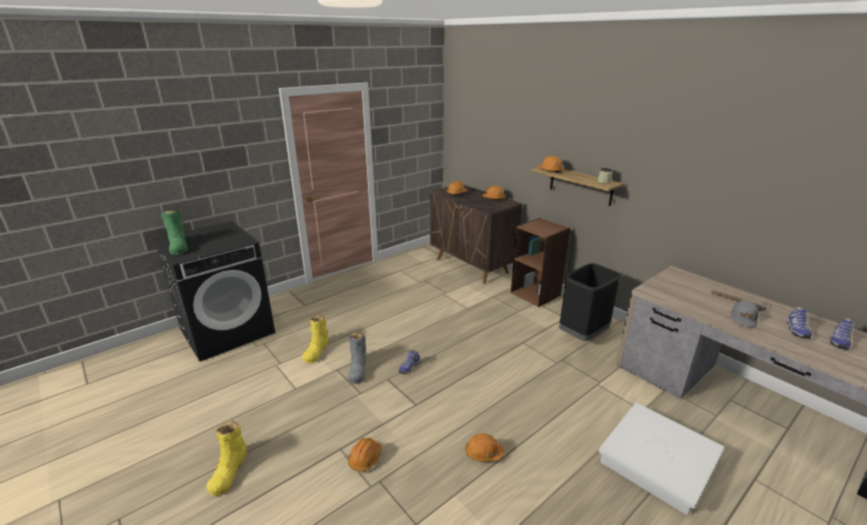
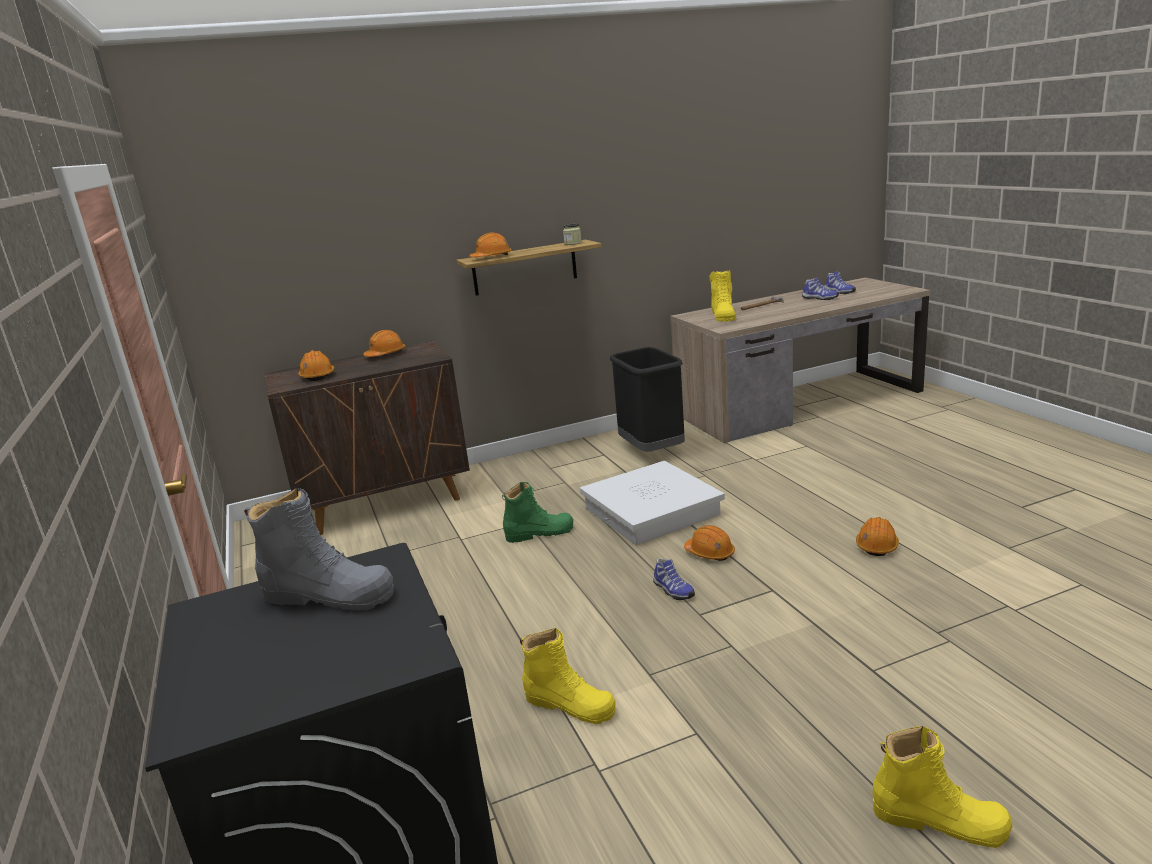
camera: 70 degrees left, 5 degrees down
(178, 246) = (309, 680): green boot -> green boot (539, 533)
(358, 369) = (659, 647): grey boot -> grey boot (329, 595)
(365, 458) = (893, 644): orange hard hat -> orange hard hat (710, 553)
(536, 294) = (526, 464): brown bookcase -> none
(657, 461) = (885, 454): white storage box -> white storage box (652, 511)
(687, 286) = (723, 315): none -> yellow boot
(743, 319) = (796, 308): grey cap -> none

